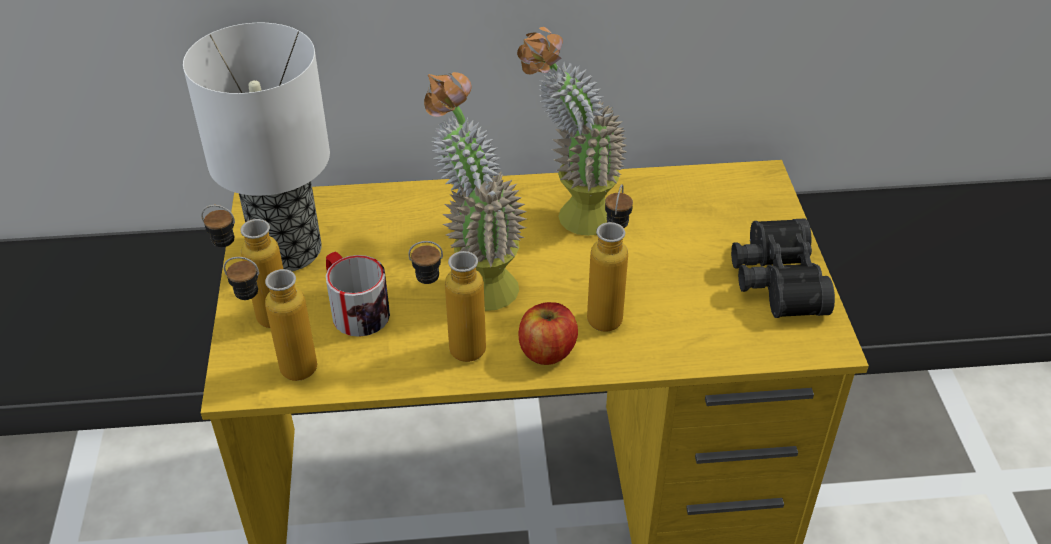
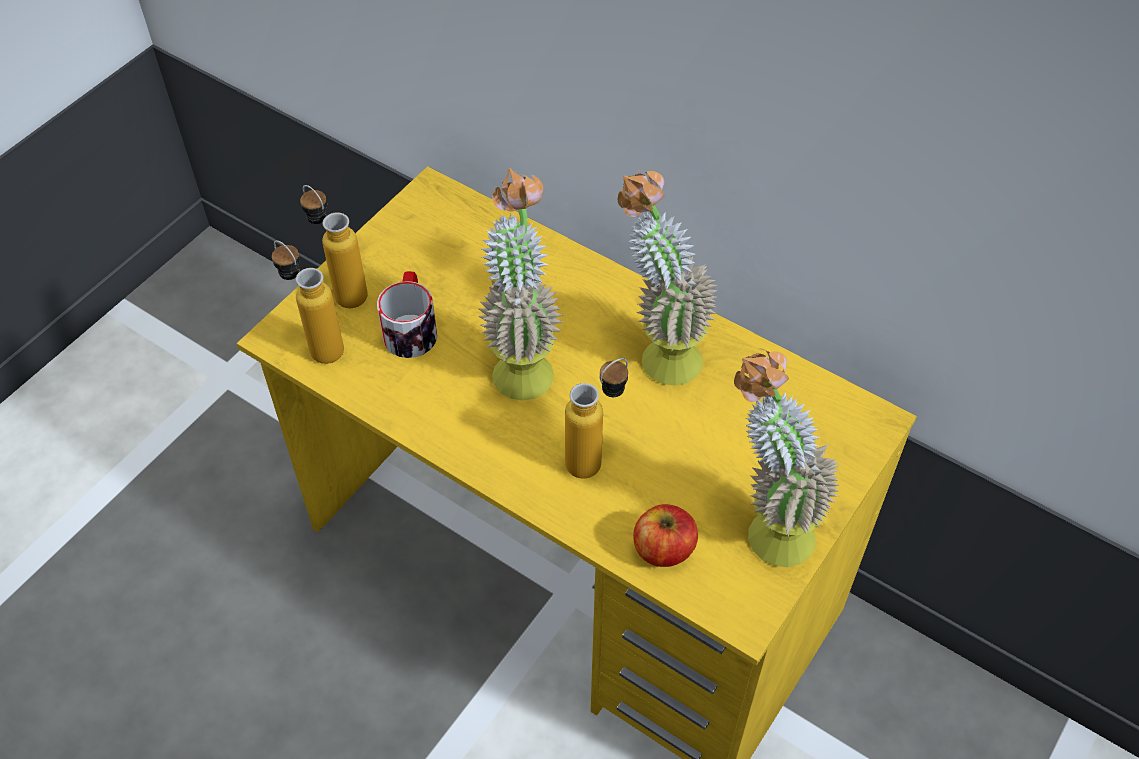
camera: 40 degrees right, 10 degrees up
(285, 250) = (412, 243): table lamp -> none
(452, 351) = (443, 411): bottle -> none
(547, 351) = (511, 460): apple -> apple (663, 549)
(774, 281) = (765, 528): black binoculars -> potted plant

